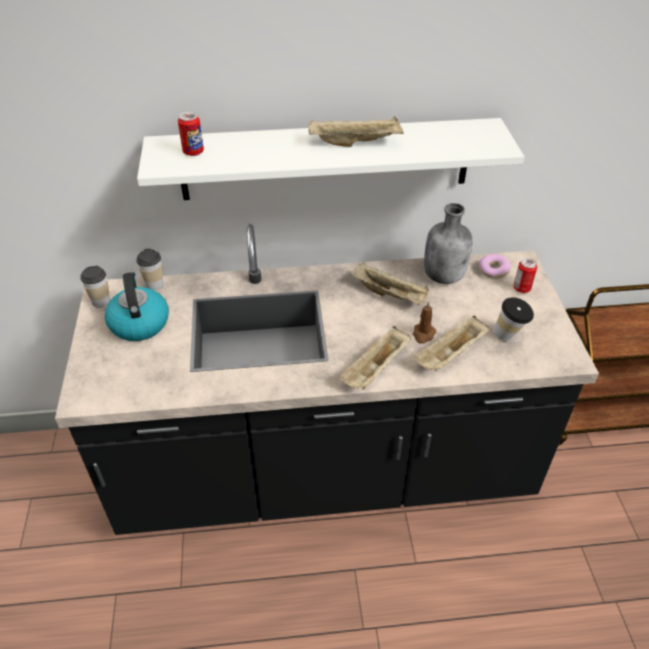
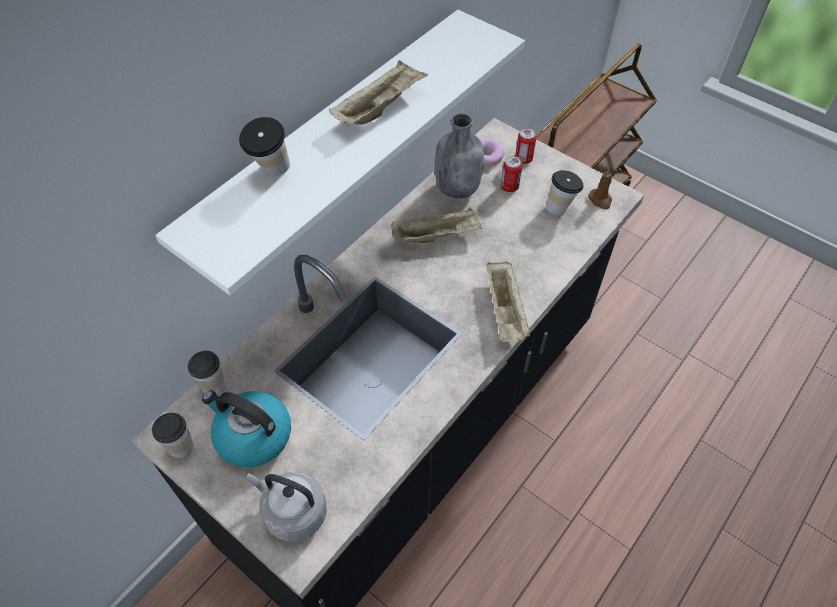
camera: 45 degrees left, 10 degrees up
(106, 376) = (292, 512): none -> grey kettle
(193, 152) = (241, 218): can -> can (509, 187)
(242, 141) = (271, 173): none -> cup
(423, 334) = (503, 252): brown candle -> brown candle (600, 200)
(450, 355) = (541, 255): beige tray -> none

